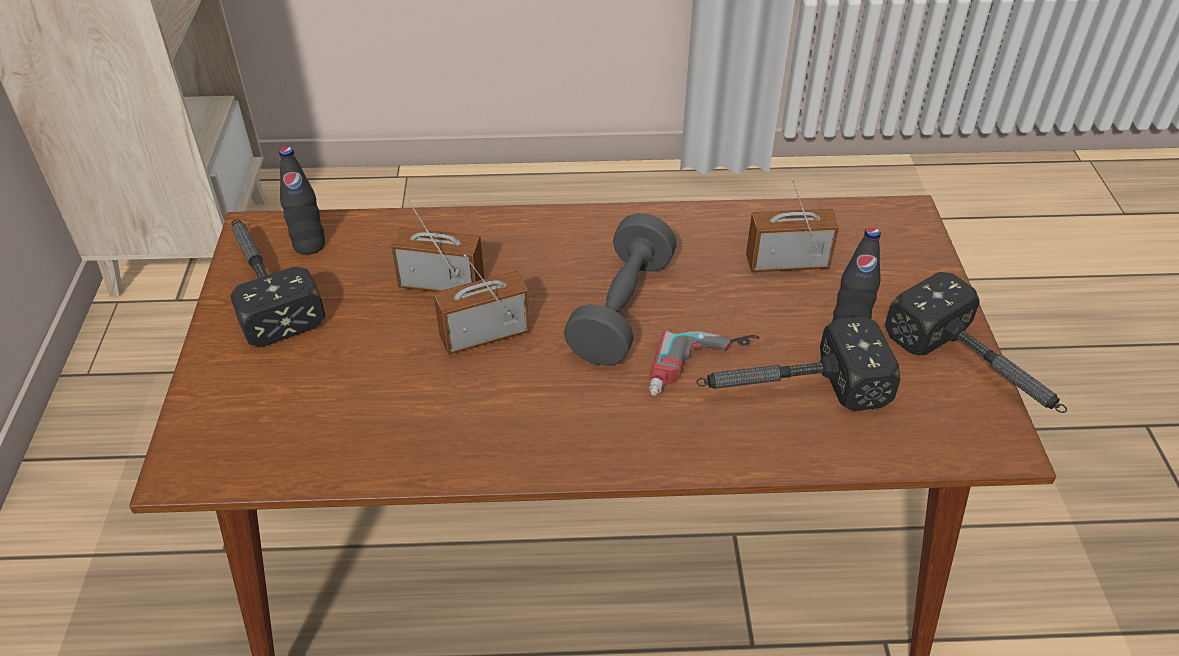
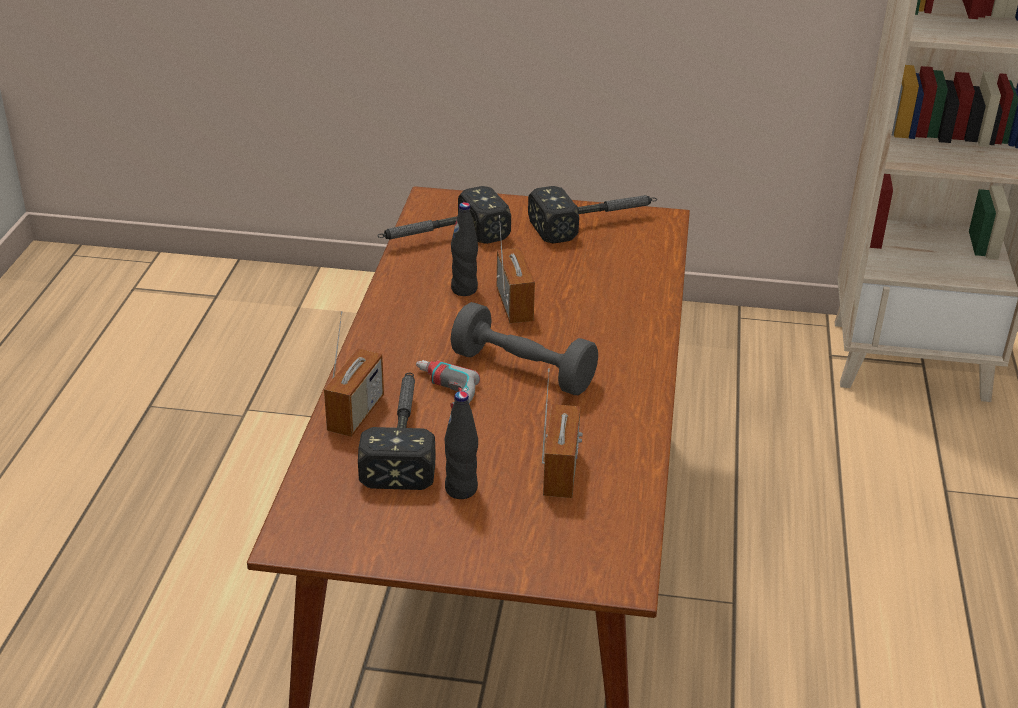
camera: 100 degrees right, 10 degrees down
(309, 245) = (639, 240): black bottle -> black bottle (464, 289)
(441, 284) = (578, 291): radio -> radio (356, 414)
(978, 370) = (380, 555): hammer -> hammer (440, 239)

